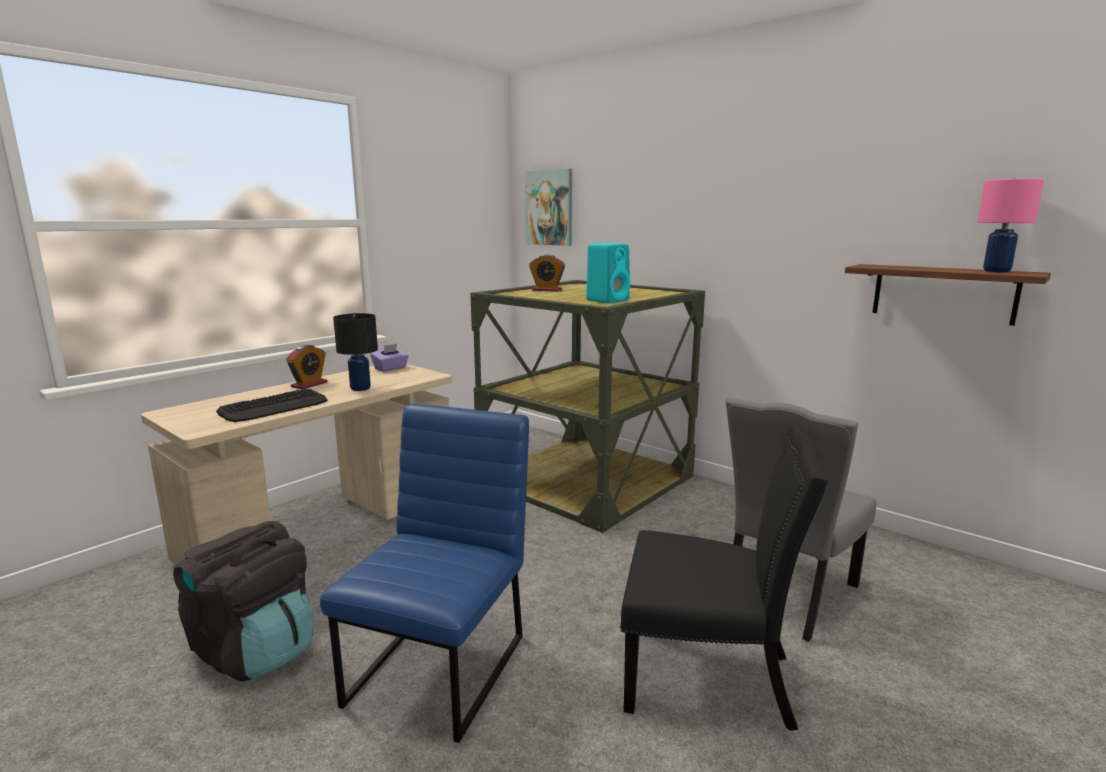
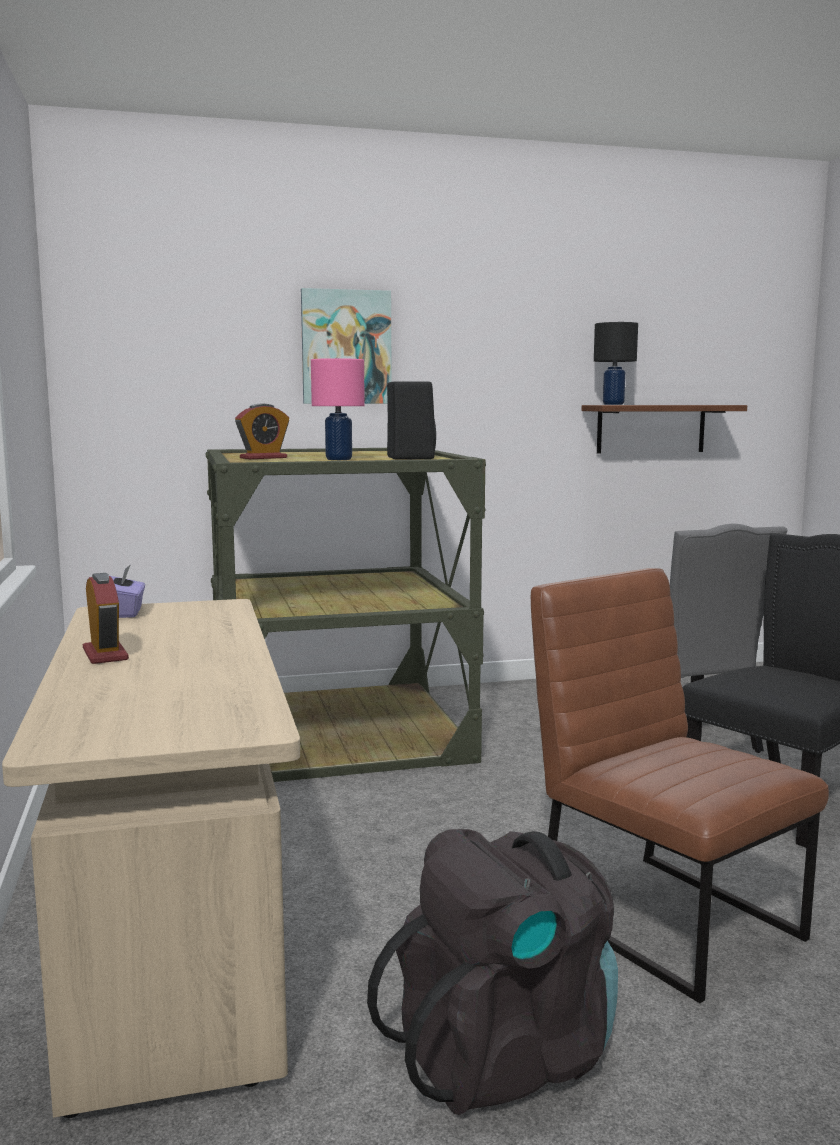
camera: 55 degrees left, 5 degrees down
(274, 407) = (207, 681): keyboard -> none
(359, 389) = (210, 636): black table lamp -> black table lamp (613, 404)
(441, 665) = (664, 917): blue chair -> brown chair
(549, 208) = (137, 338): picture -> picture (346, 347)
(608, 300) = (409, 458): turquoise speaker -> black speaker
(997, 271) = (700, 404): pink table lamp -> pink table lamp (339, 459)

